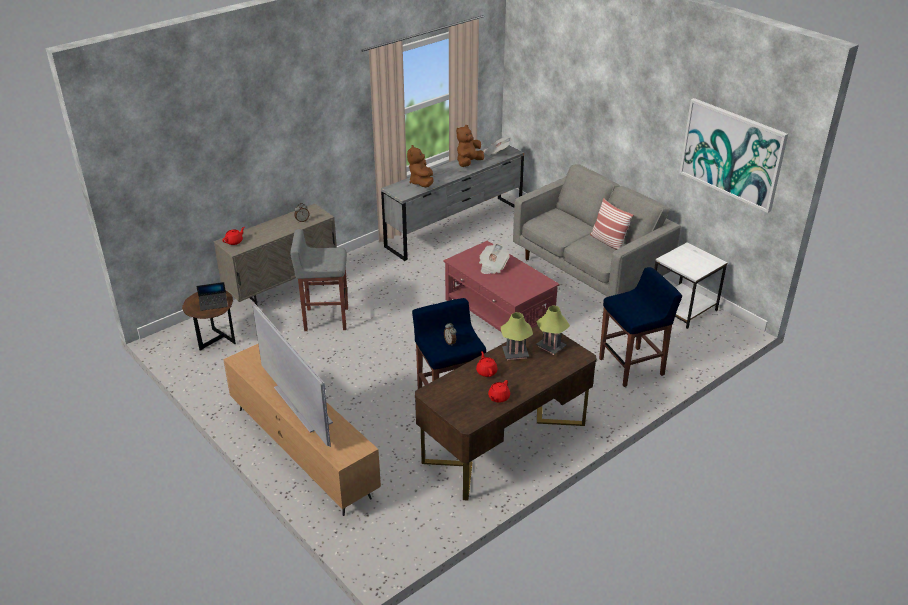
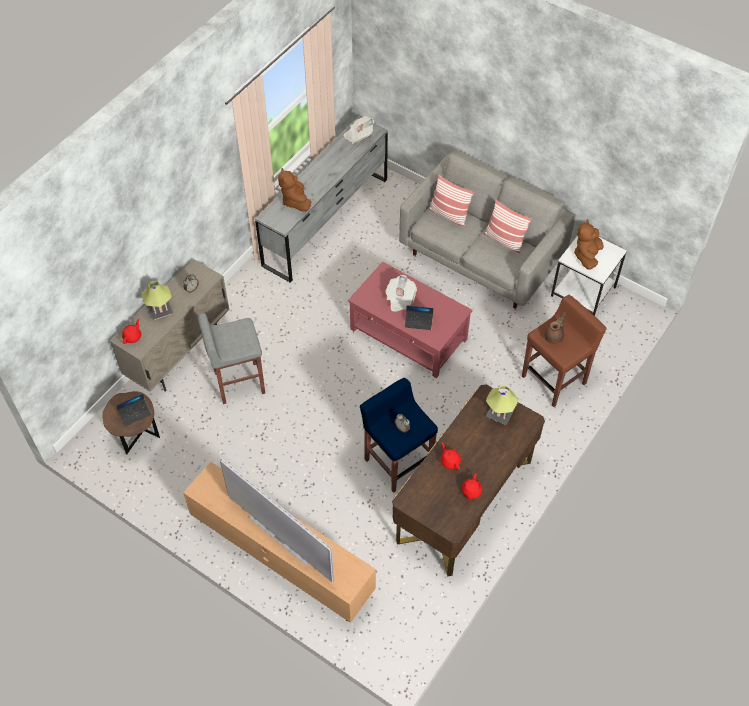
camera: 15 degrees left, 20 degrees up
(468, 163) = (334, 159): brown plush toy -> brown plush toy (587, 256)
(503, 284) = (418, 322): none -> laptop
(515, 354) = (469, 431): table lamp -> table lamp (160, 311)
(561, 218) = (449, 215): none -> pillow
(629, 303) = (554, 336): none -> brown teapot
(632, 366) = (555, 379): blue stool -> brown stool
(732, 154) = (632, 160): picture -> none

